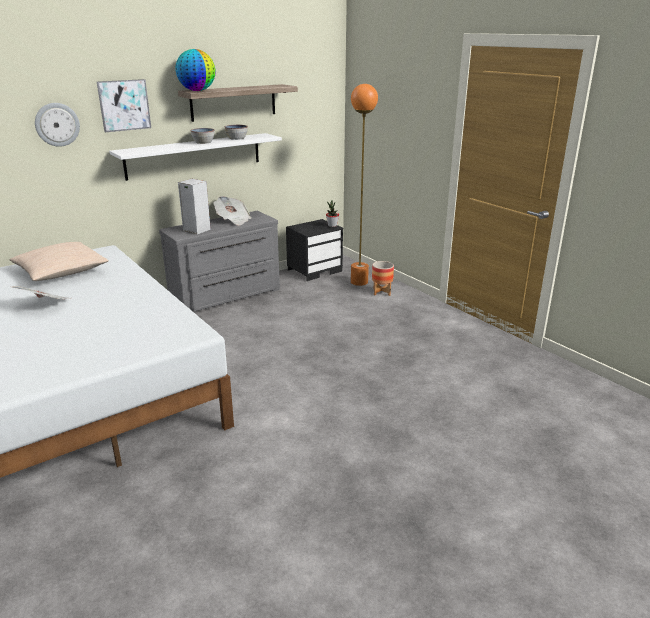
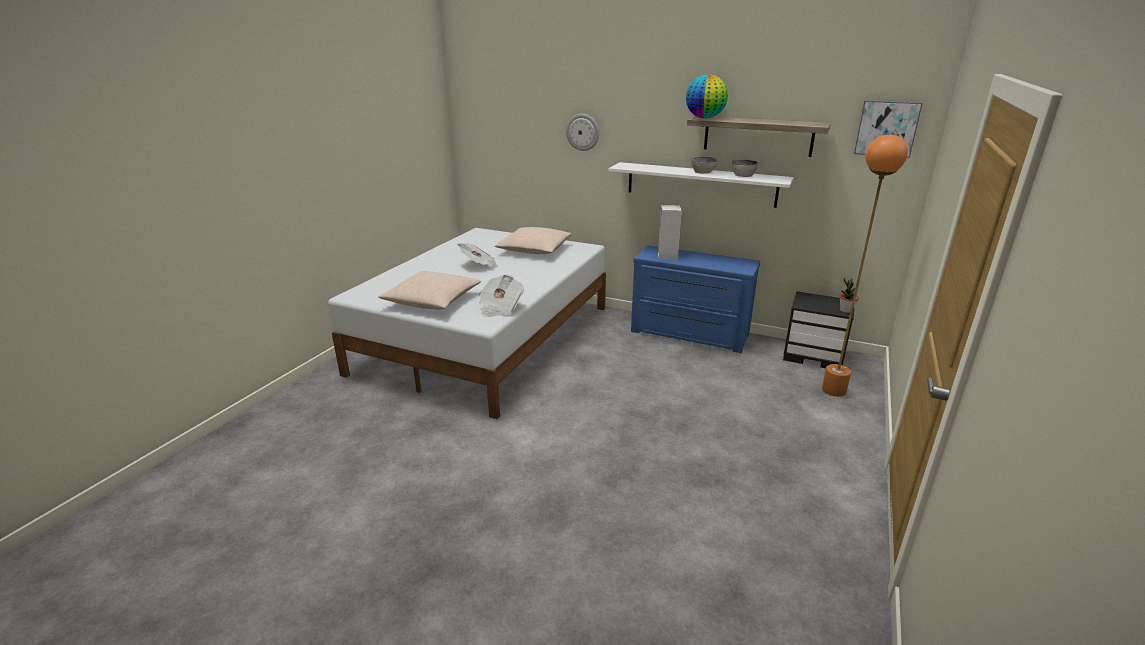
camera: 60 degrees right, 0 degrees up
(93, 349) = (433, 301): none -> beige pillow
(124, 105) = (640, 123): picture -> picture (887, 128)
(227, 296) = (689, 334): grey dresser -> blue dresser
(233, 220) = (714, 260): newspaper -> newspaper (500, 308)
(381, 292) = (835, 413): planter -> none

